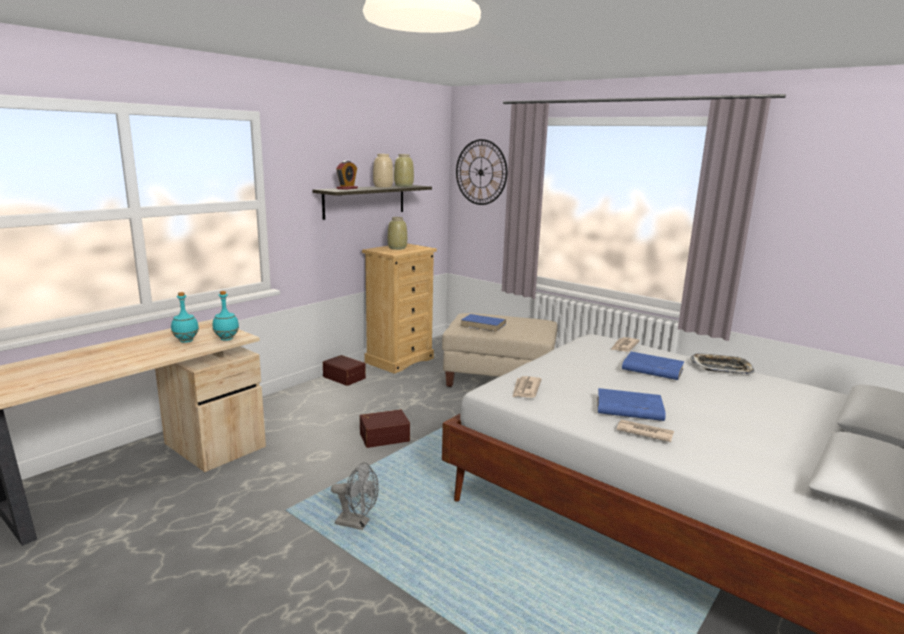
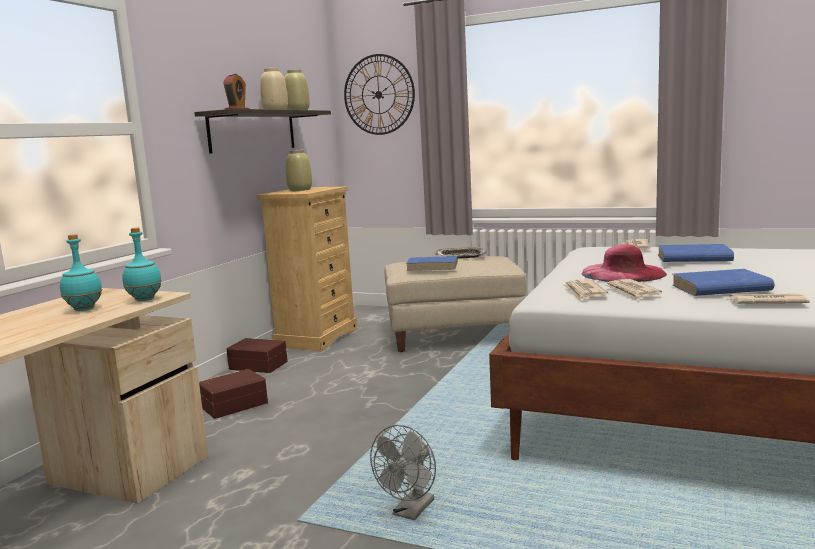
camera: 15 degrees left, 5 degrees down
(357, 523) = (410, 512): grey fan -> grey fan turned 120 degrees clockwise
(384, 436) = (363, 414): brown storage box -> brown storage box (233, 404)
(559, 397) = (631, 292): none -> newspaper
(580, 374) = (623, 273): none -> pink hat
(721, 368) = (754, 249): tray -> tray (461, 256)

